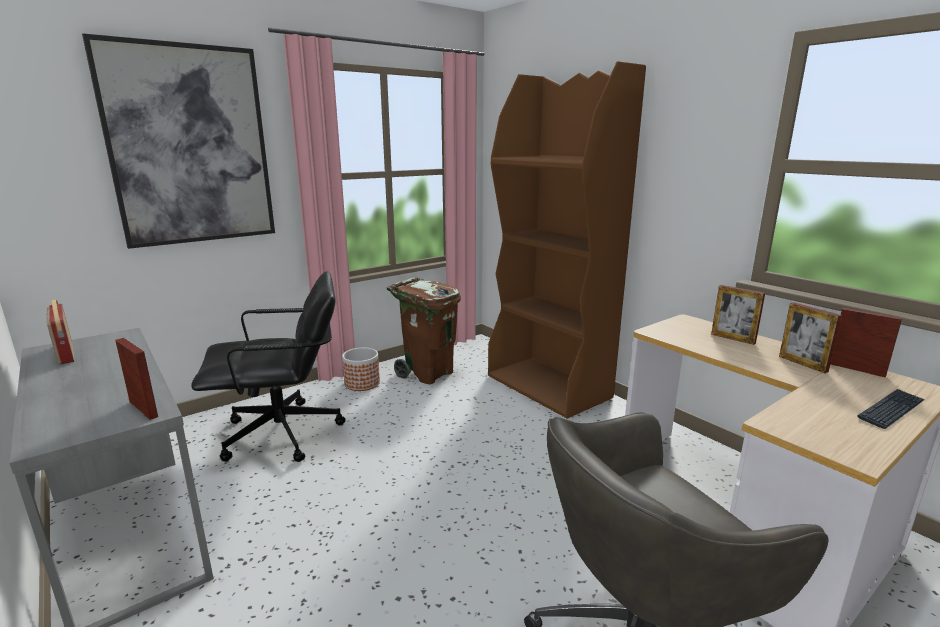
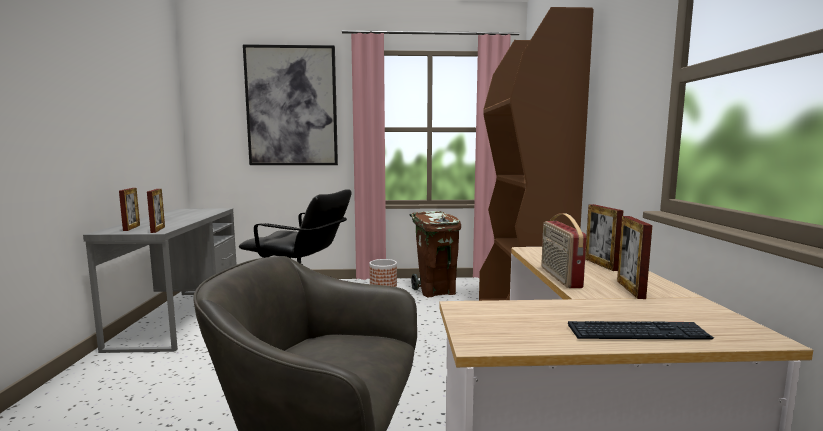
camera: 35 degrees right, 10 degrees down
(65, 353) = (184, 211): radio -> radio (559, 277)
(856, 369) = (694, 305): picture frame -> picture frame (131, 228)

